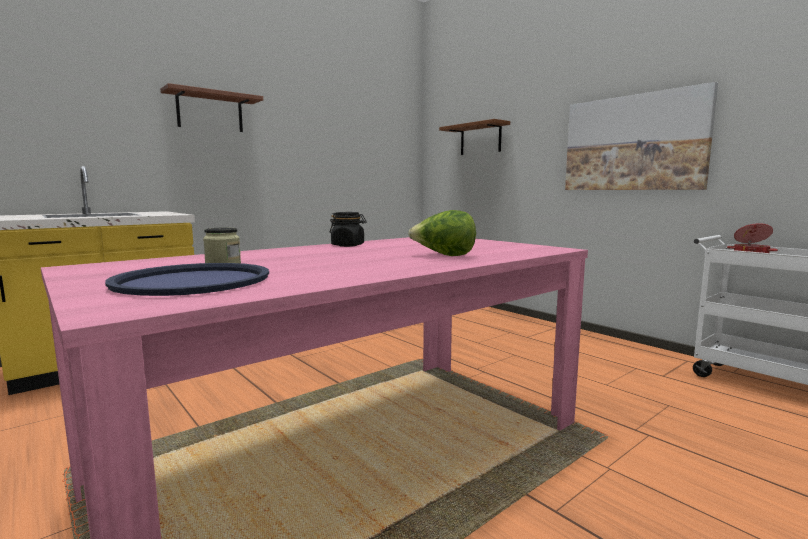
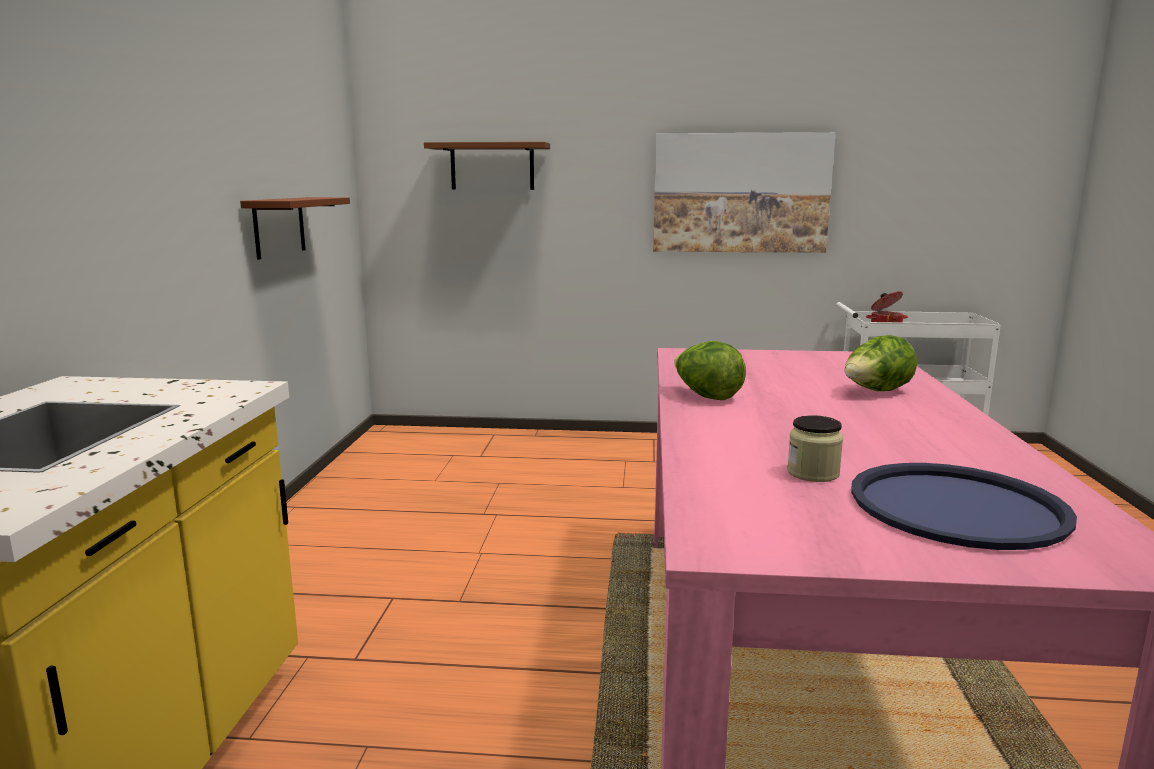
camera: 45 degrees left, 5 degrees up
(210, 112) = (100, 117): brown shelf -> brown shelf (279, 226)
(348, 245) = (706, 396): black jar -> lettuce

